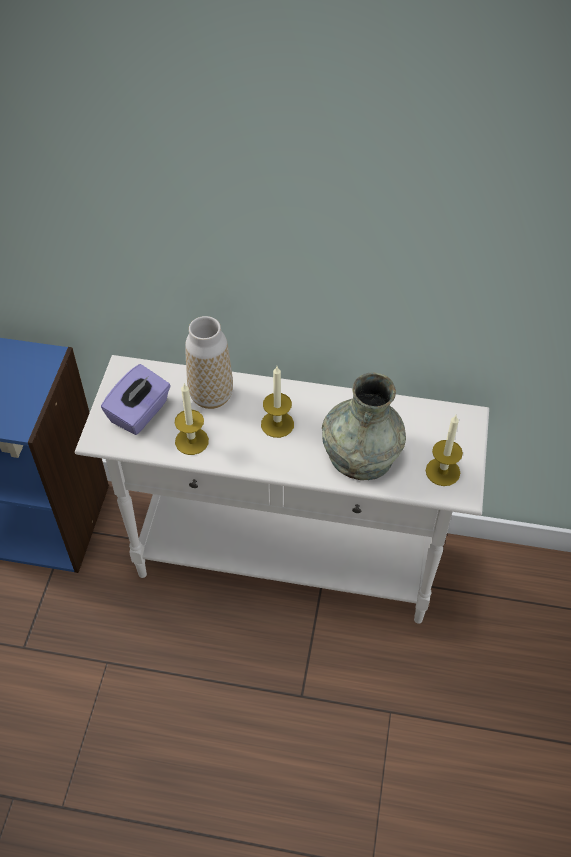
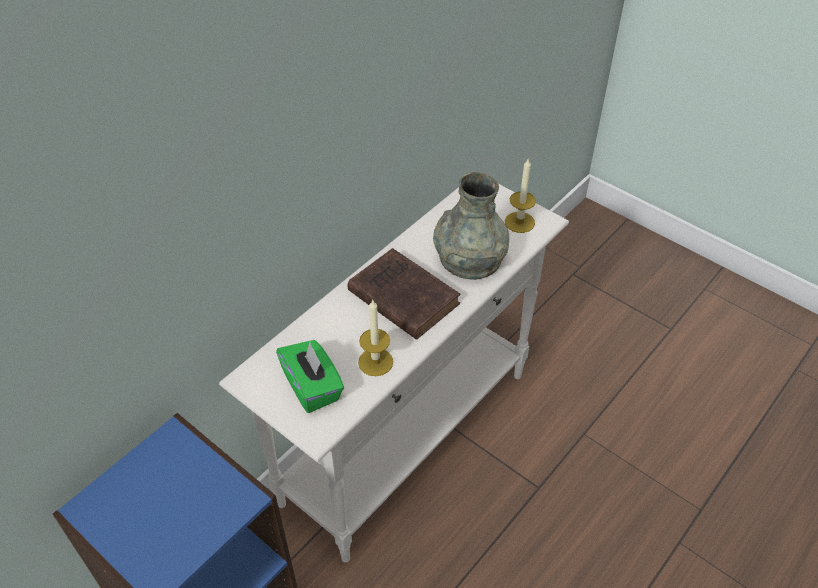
camera: 60 degrees left, 5 degrees down
(140, 413) = (312, 387): purple tissue box -> green tissue box
(211, 396) = (335, 327): vase -> none
(277, 424) = (401, 296): candle -> brown book

